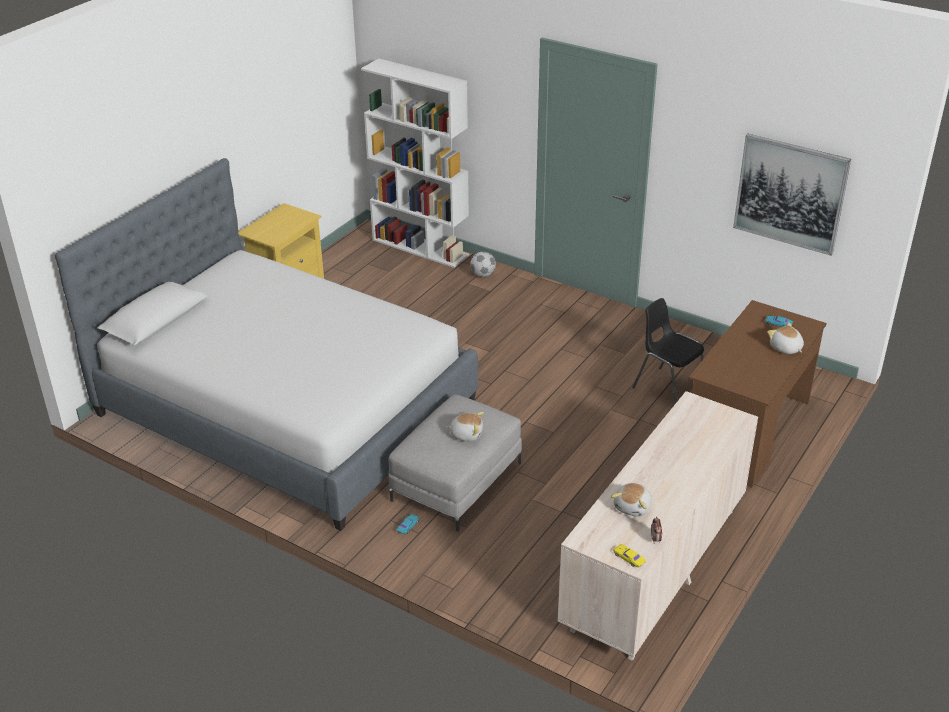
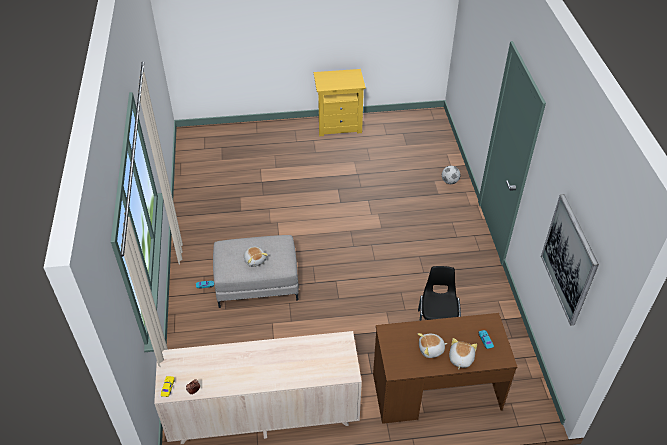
camera: 50 degrees right, 10 degrees up
(286, 408) = (251, 184): bed -> none
(421, 247) = (444, 142): white bookcase -> none
(633, 507) = (215, 365): plush toy -> plush toy (431, 350)

